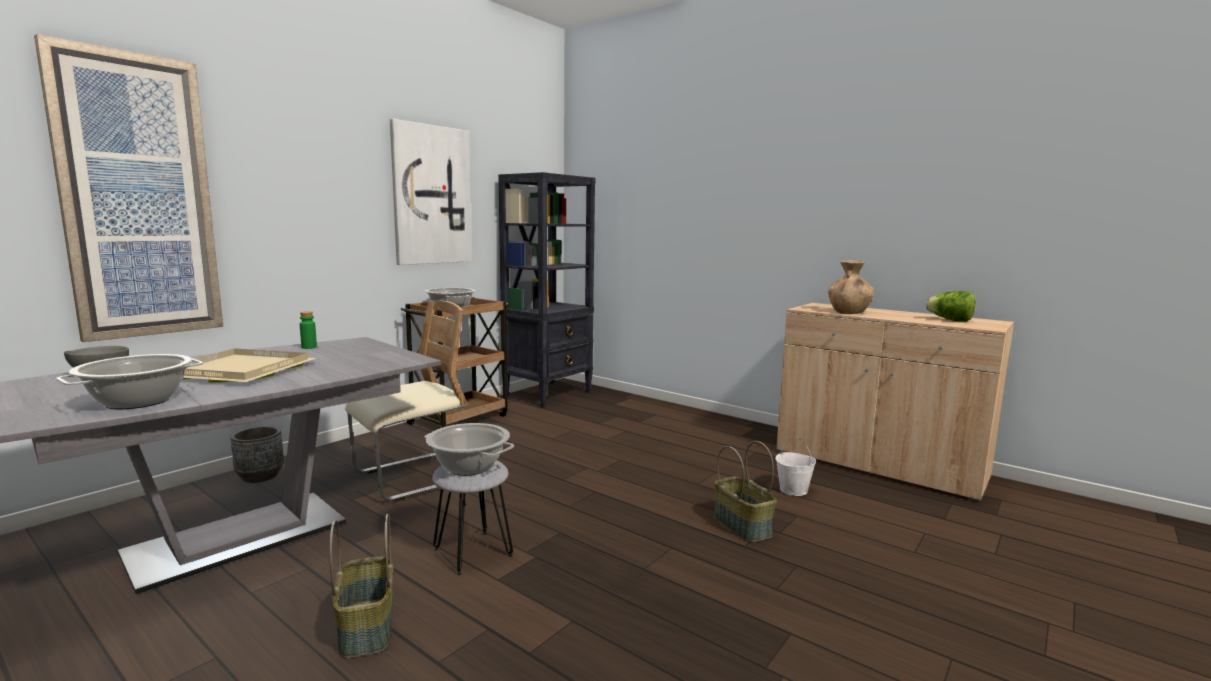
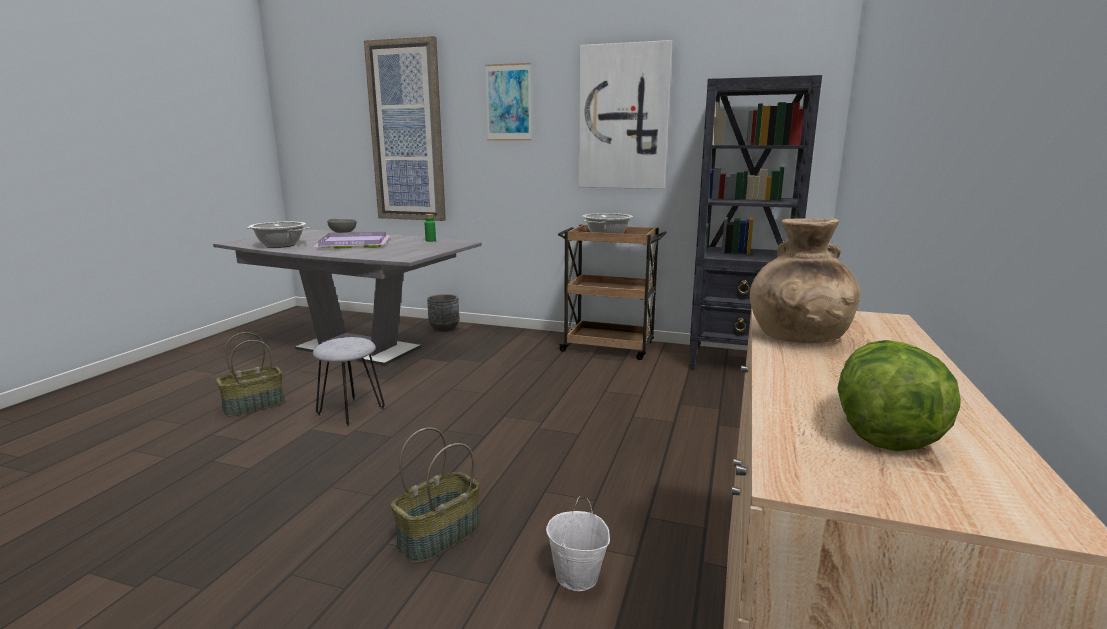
camera: 70 degrees right, 5 degrees up
(243, 370) = (355, 243): beige tray -> purple tray
(309, 169) = (508, 102): none -> picture
(413, 478) = (468, 364): beige chair -> none
(469, 467) = (343, 343): cooking pot -> none

